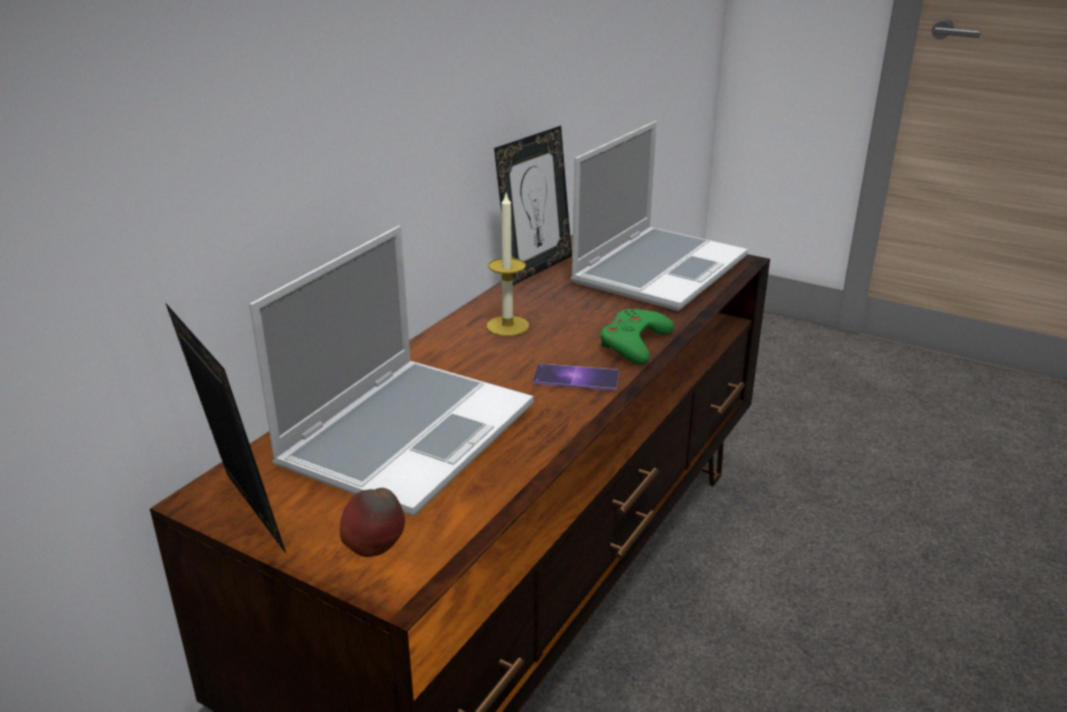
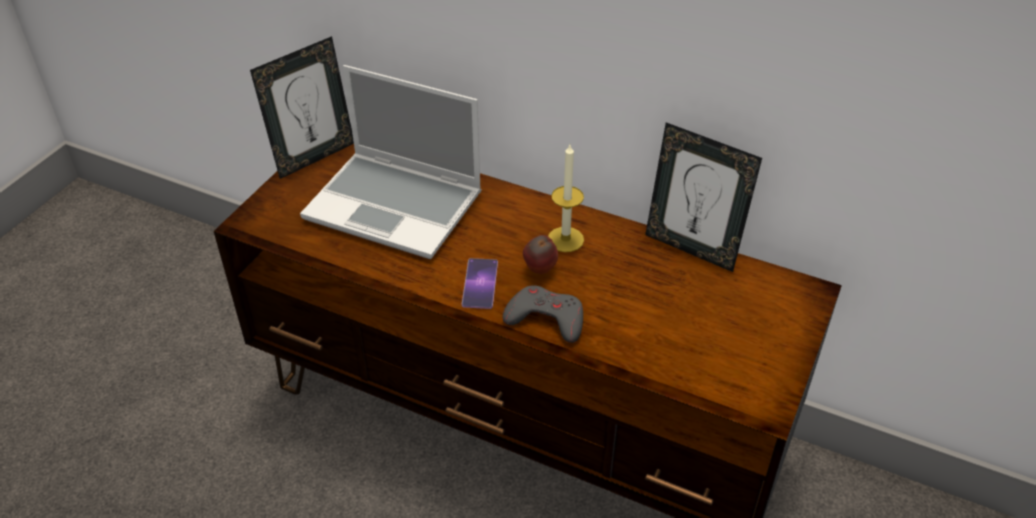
camera: 85 degrees right, 15 degrees up
(375, 551) = (277, 210): apple -> apple (539, 270)
(634, 343) = (546, 318): green game controller -> grey game controller
(658, 270) = (717, 338): laptop -> none

